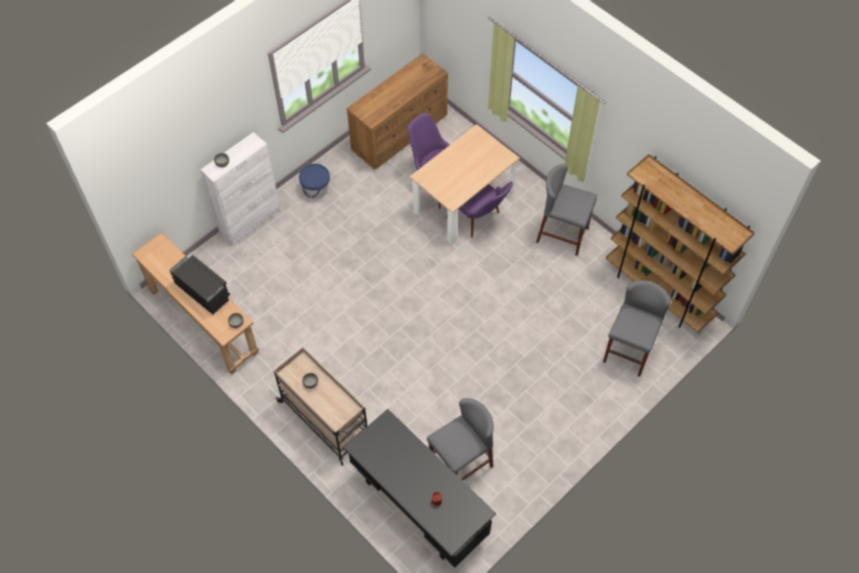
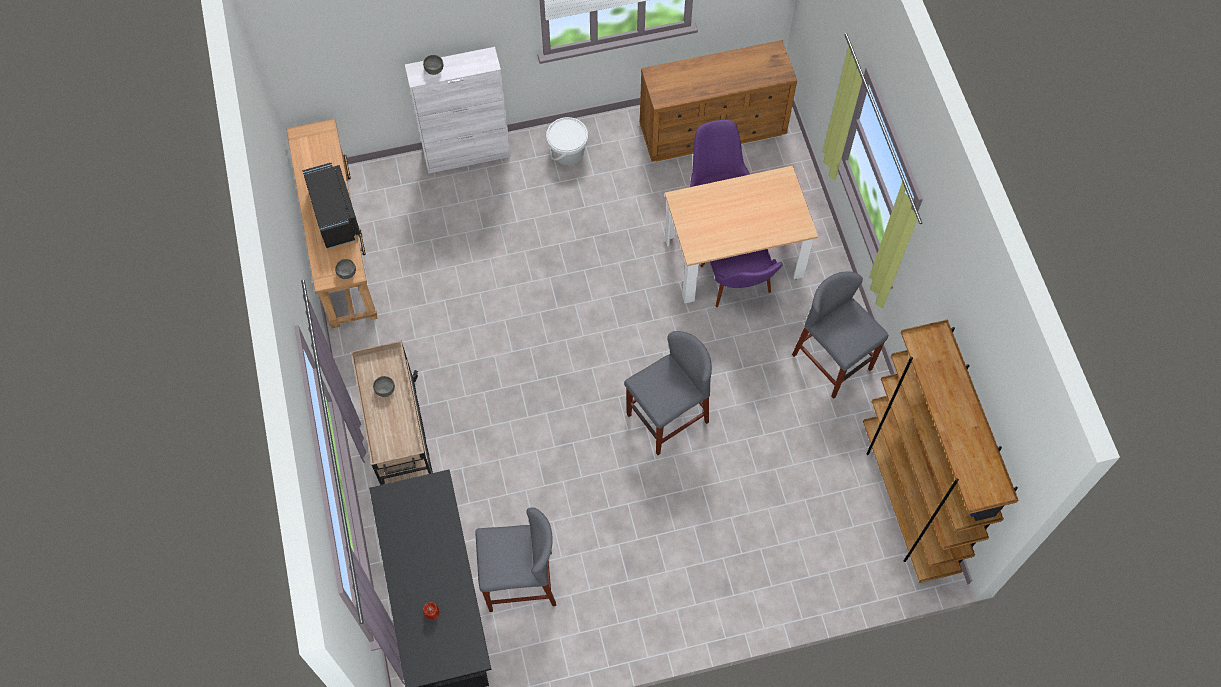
camera: 30 degrees right, 5 degrees up
(316, 189) = (567, 152): blue bucket -> white bucket
(629, 351) = (818, 556): grey stool -> grey stool (667, 418)

